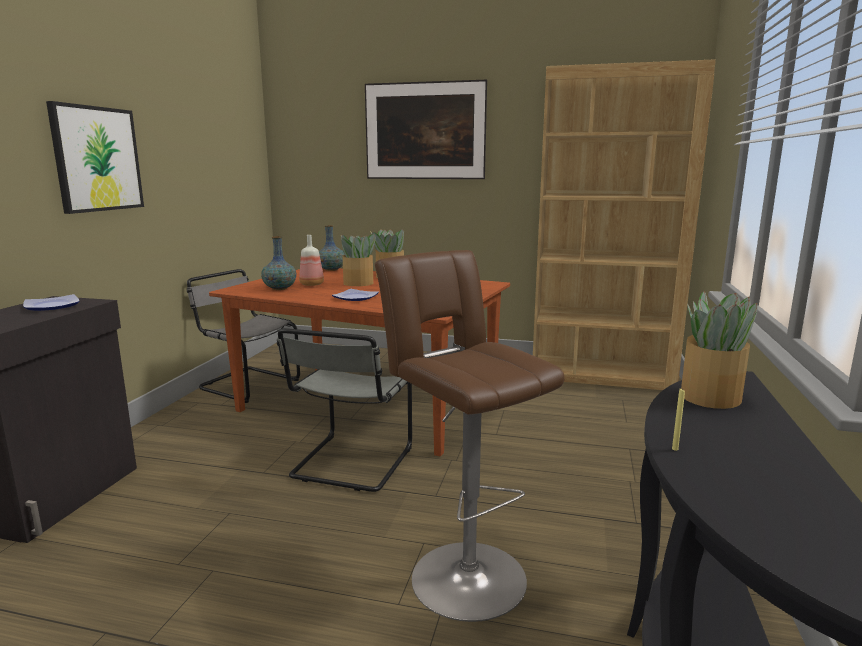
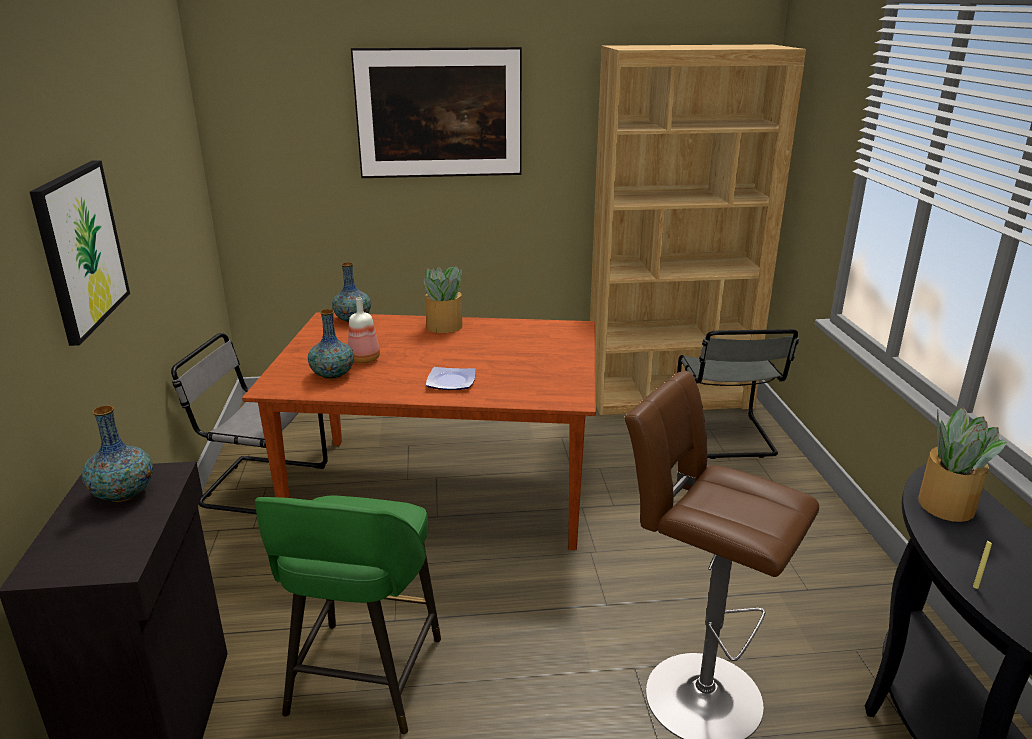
camera: 20 degrees left, 10 degrees up
(51, 306) = (123, 494): plate -> vase
(207, 502) = (363, 679): none -> green stool
(350, 464) = (486, 584): grey chair -> grey chair (725, 438)
(359, 283) = (422, 348): potted plant -> none

